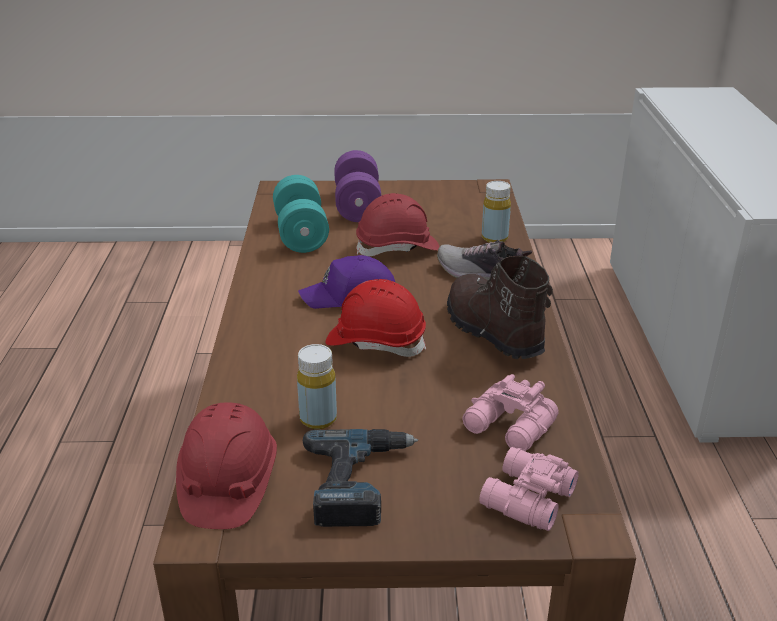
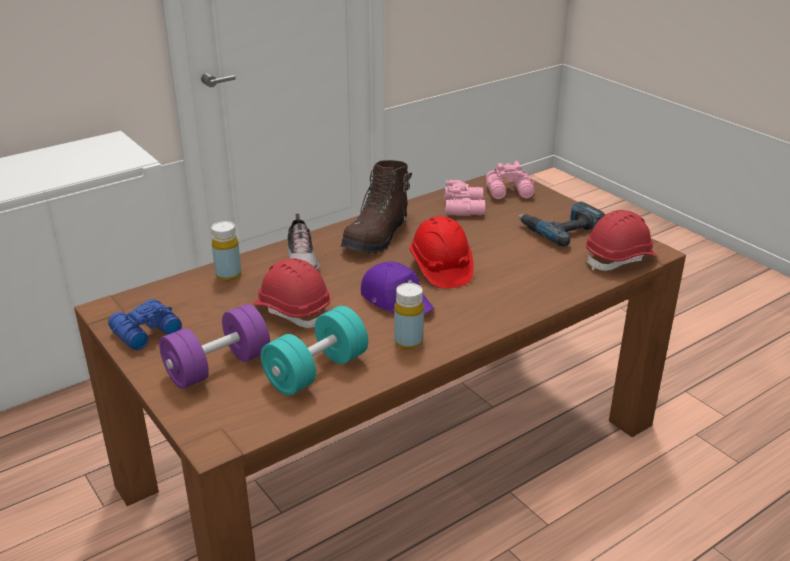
camera: 125 degrees left, 0 degrees up
(318, 419) = (537, 257): yellow bottle -> yellow bottle (408, 342)
(439, 193) = (144, 332): none -> blue binoculars

